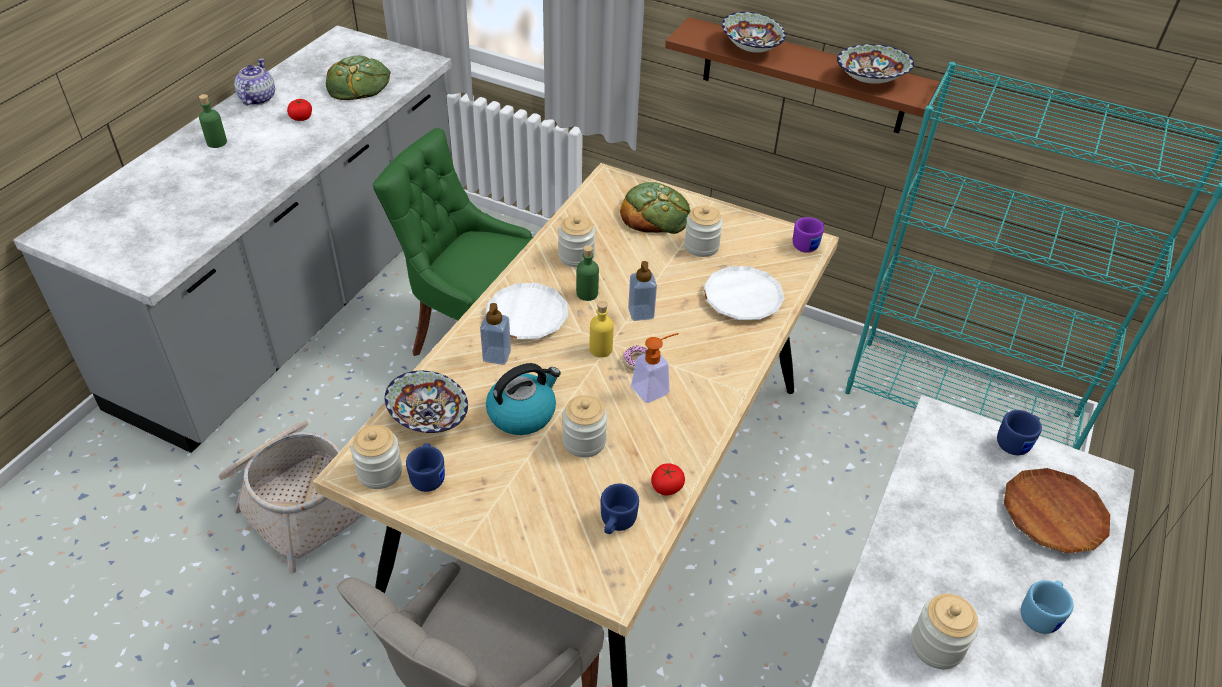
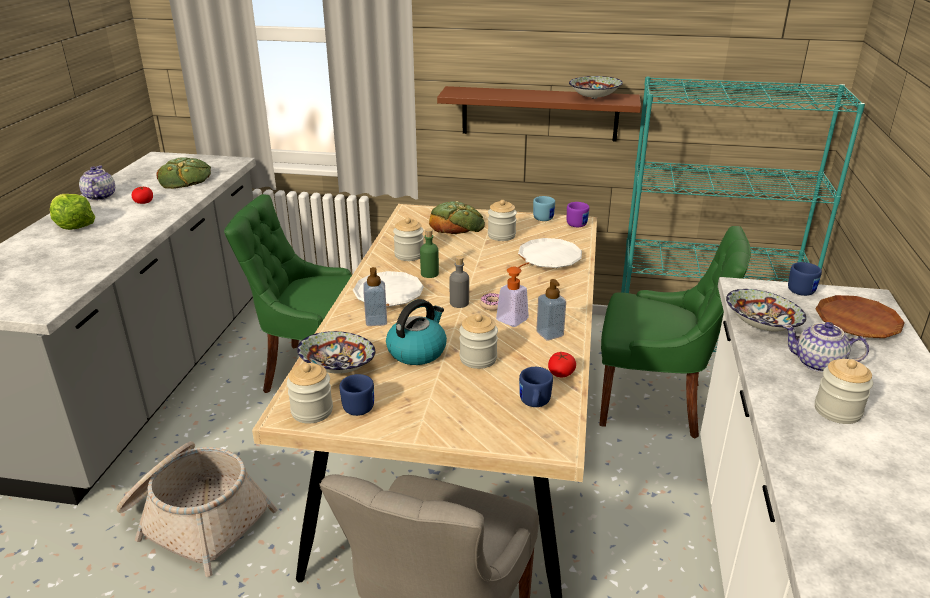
camera: 15 degrees left, 15 degrees down
(216, 142) = (73, 225): green bottle -> lettuce
(600, 349) = (459, 303): yellow bottle -> grey bottle
(641, 313) = (478, 278): soap dispenser -> soap dispenser (549, 334)
(750, 48) = (500, 94): bowl -> bowl (760, 326)
(854, 480) = (654, 403): none -> green chair
(960, 569) = (819, 364): none -> teapot
(1041, 614) = (894, 377): blue mug -> blue mug (544, 217)

